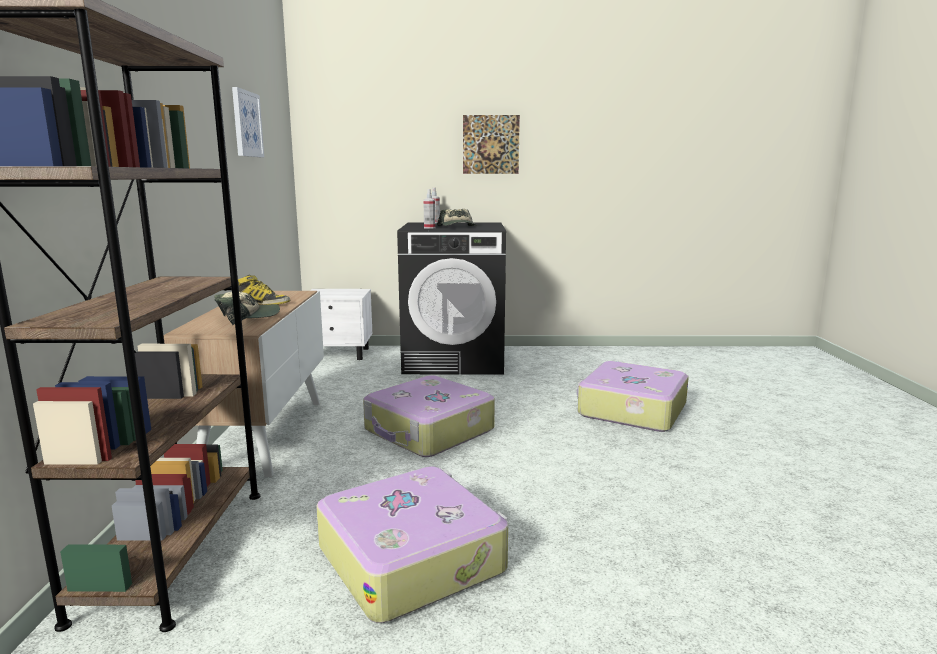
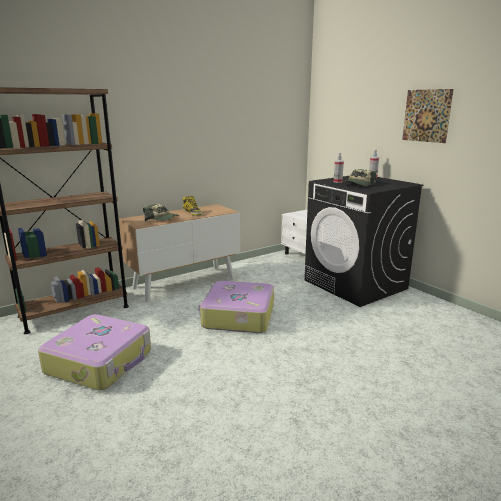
camera: 55 degrees right, 5 degrees up
(246, 124) = (236, 106): picture -> none
(630, 410) = (375, 373): suitcase -> none

